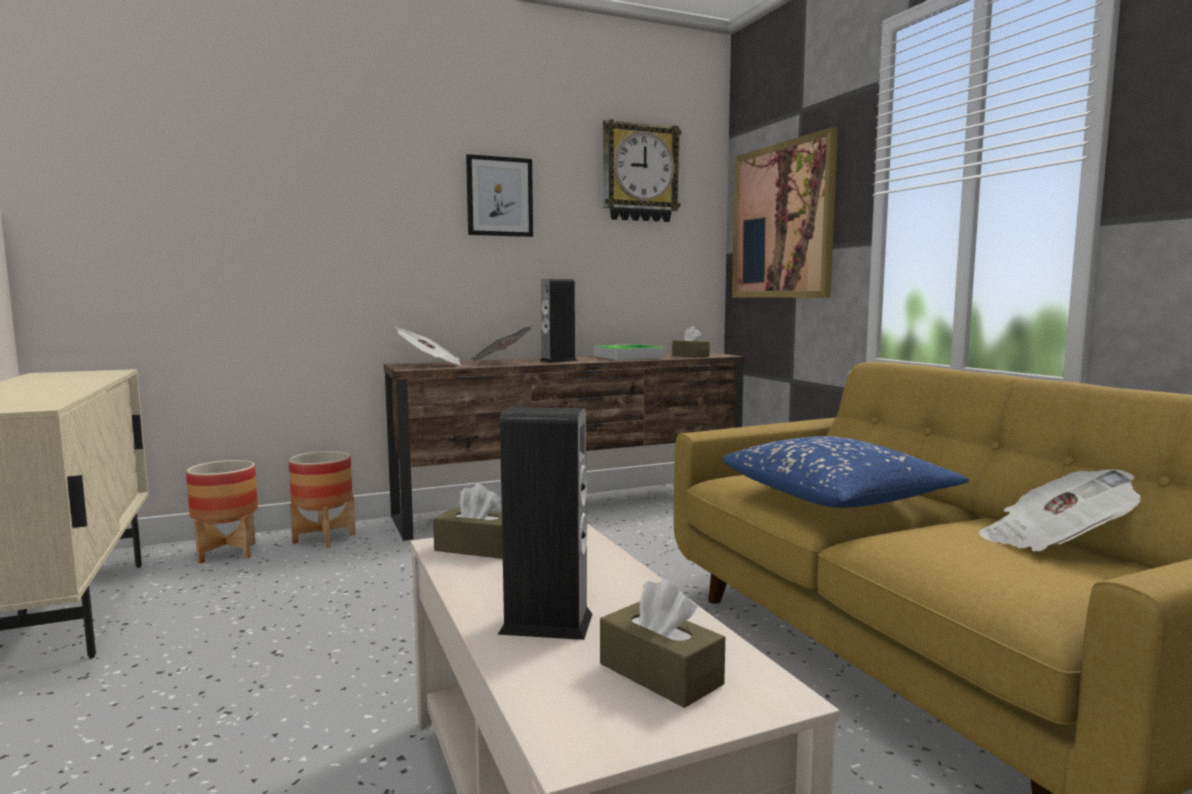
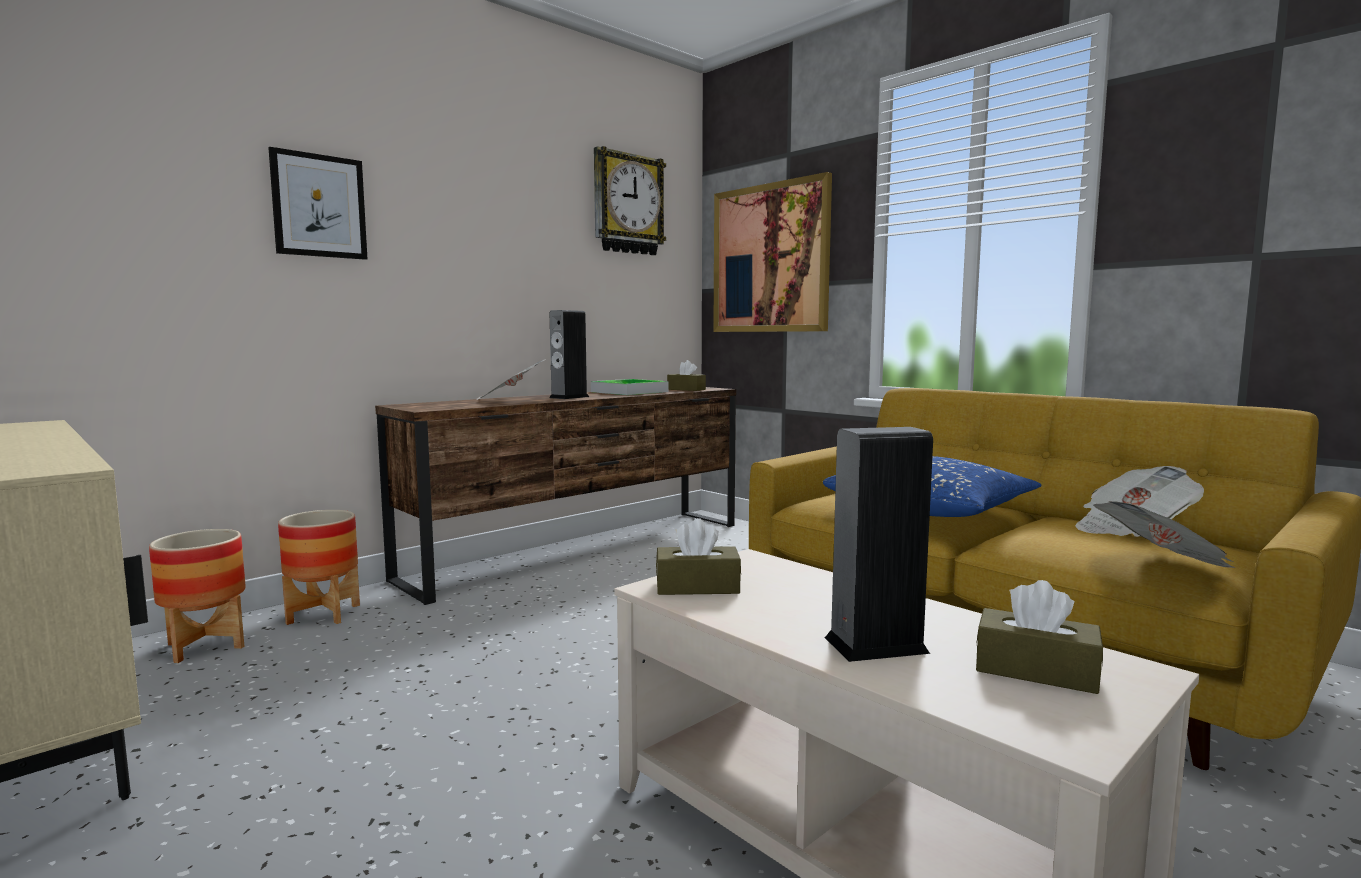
camera: 20 degrees left, 0 degrees up
(431, 365) = (440, 405): newspaper -> newspaper (1164, 568)
(499, 196) = (495, 220): picture -> picture (319, 206)

